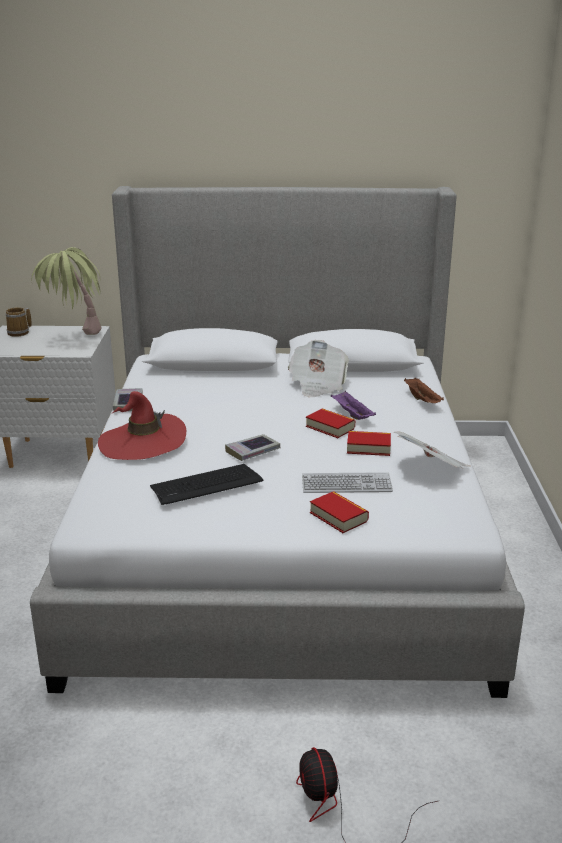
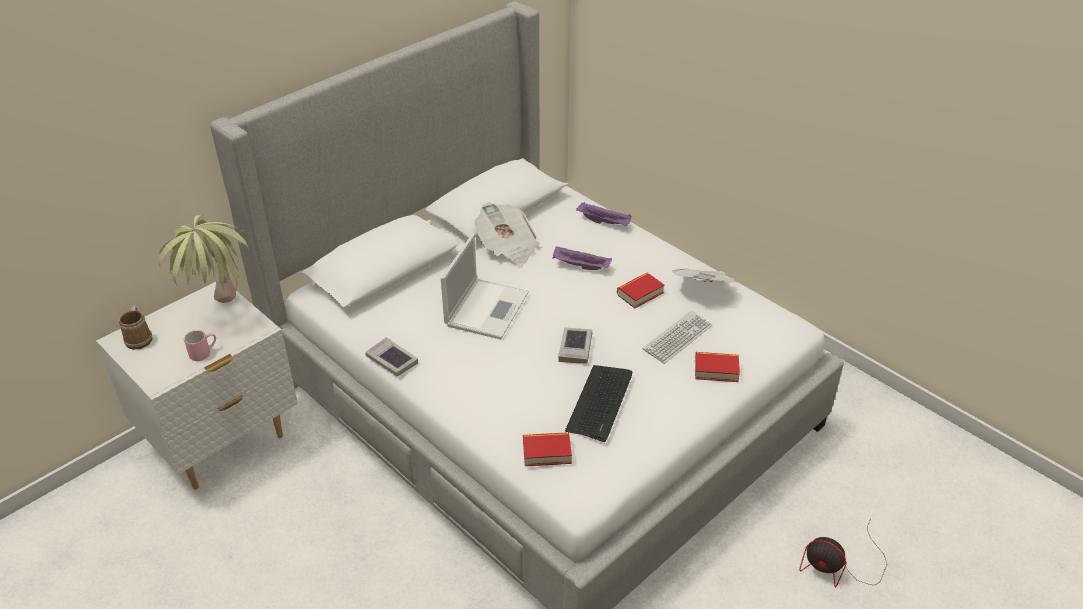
camera: 45 degrees left, 15 degrees up
(34, 349) = (203, 352): none -> pink mug
(142, 442) = (480, 393): red hat -> none
(238, 406) = (487, 308): none -> laptop
(330, 427) = (587, 289): book -> book (547, 452)
(423, 400) = (604, 222): brown tray -> purple tray

